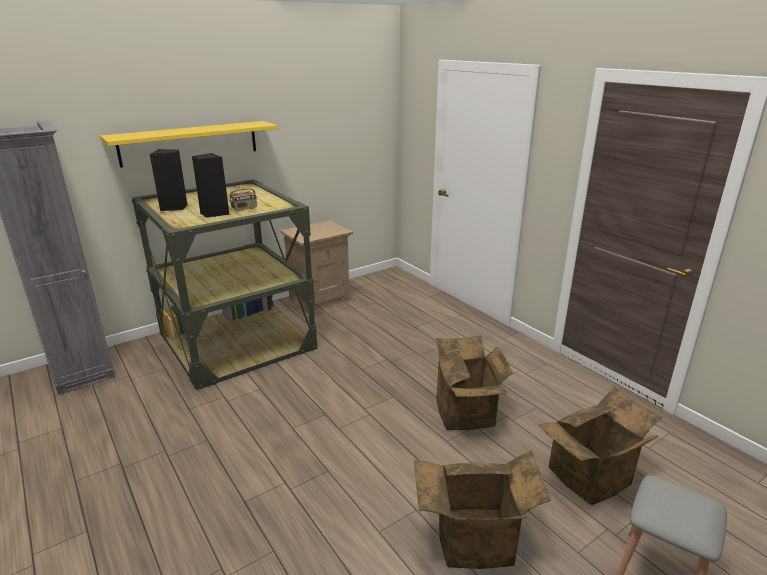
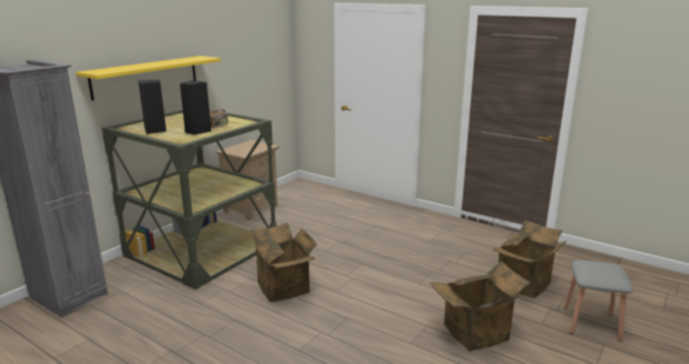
camera: 20 degrees left, 5 degrees down
(468, 413) = (423, 264): cardboard box -> cardboard box (286, 287)

